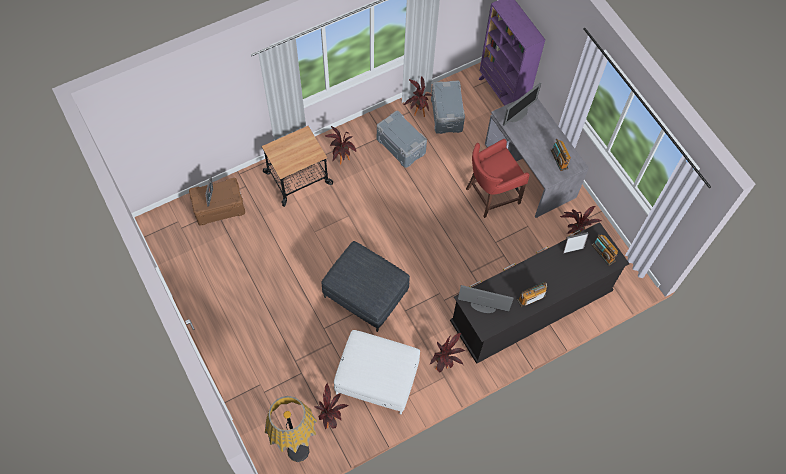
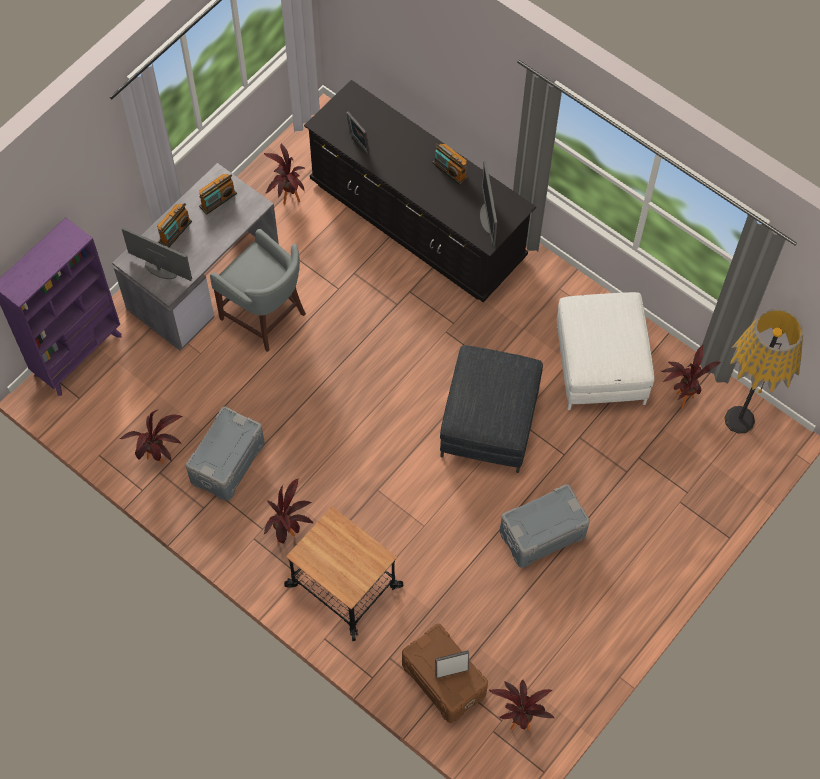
camera: 110 degrees left, 0 degrees up
(444, 366) = (544, 293): potted plant -> potted plant (518, 718)
(447, 114) = (144, 418): grey storage box -> grey storage box (541, 533)
(490, 195) = (265, 316): red stool -> grey stool
(603, 253) = (349, 110): radio -> radio (175, 232)

